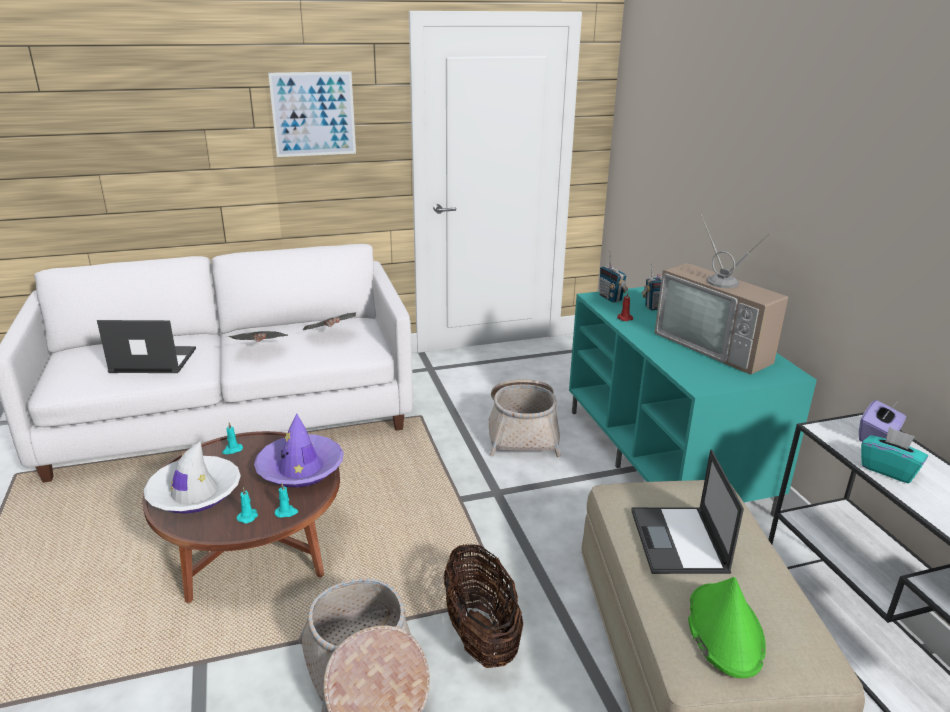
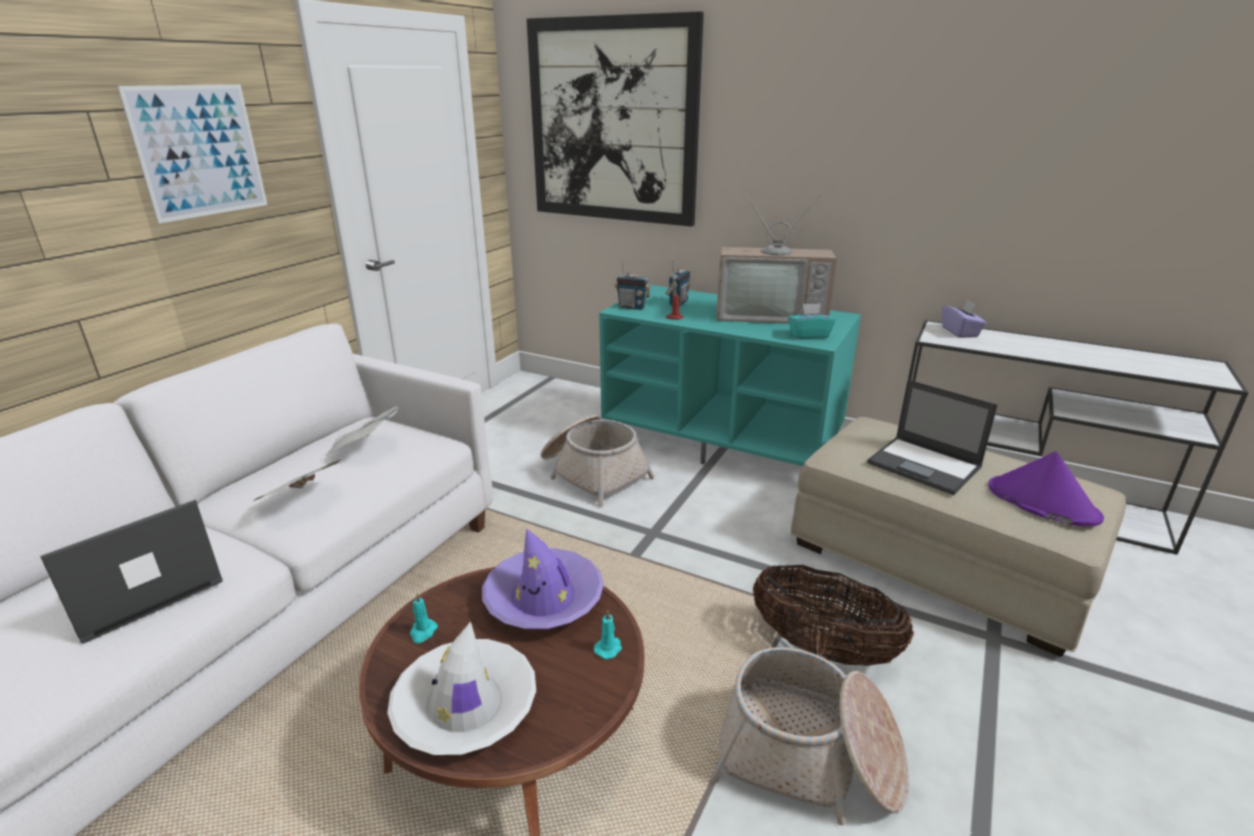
camera: 45 degrees left, 0 degrees up
(248, 516) = (578, 682): turquoise candle -> none
(675, 119) = (612, 122): none -> picture
(724, 630) = (1042, 502): green hat -> purple hat
(888, 470) = (1002, 346): turquoise tissue box -> turquoise tissue box (809, 335)

